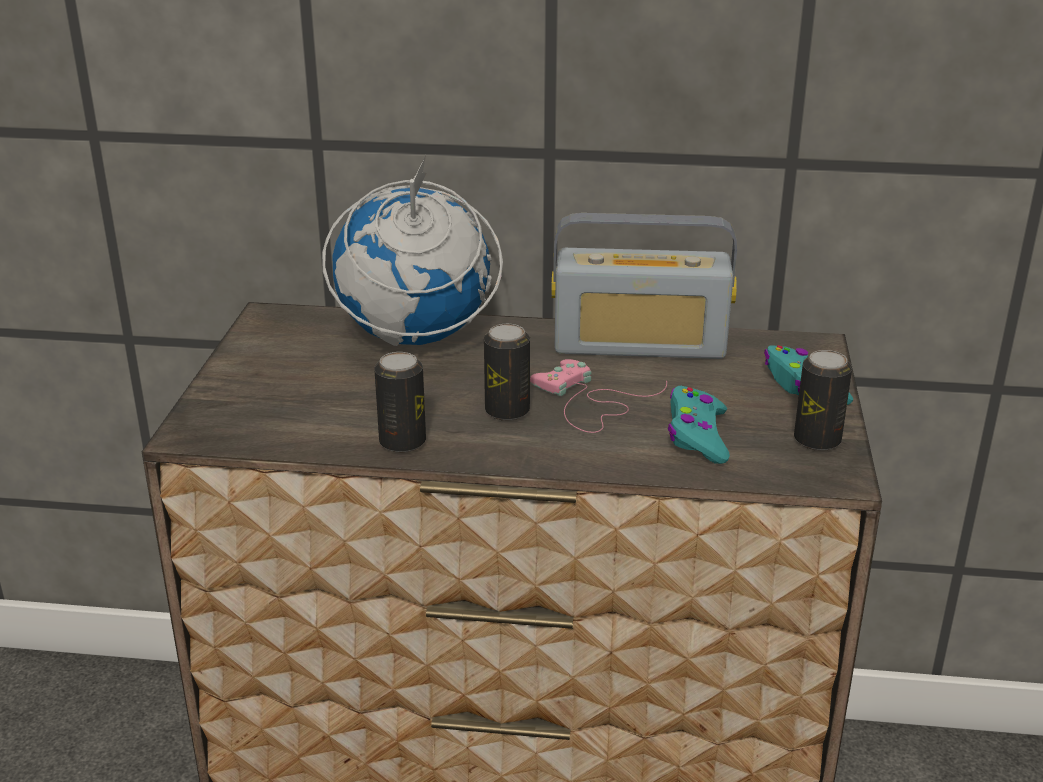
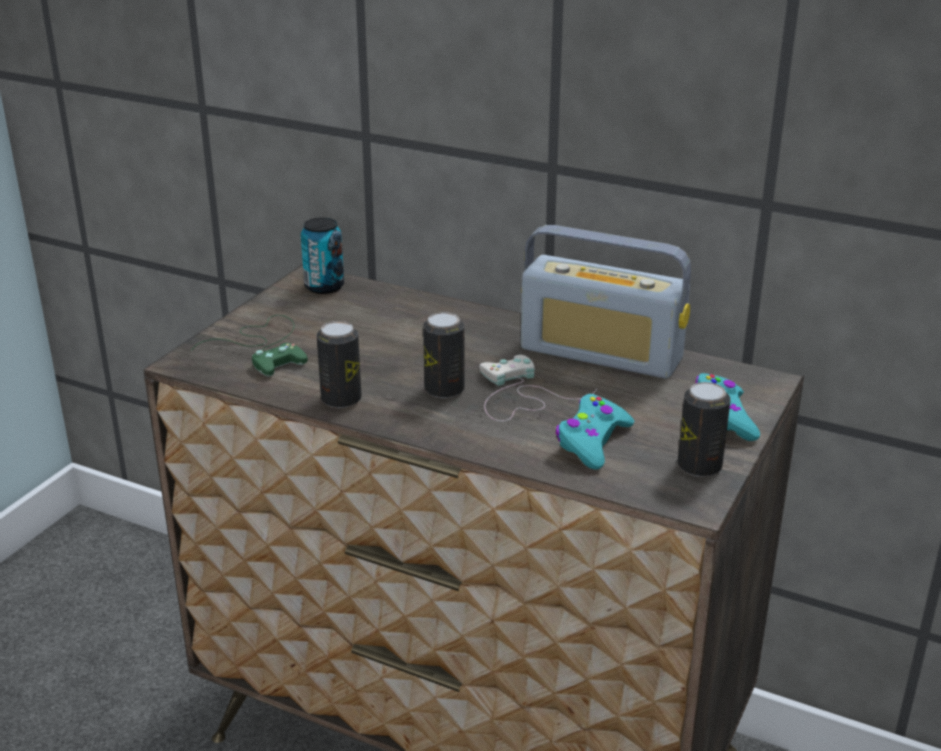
camera: 20 degrees right, 0 degrees up
(272, 400) = (264, 347): none -> green game controller
(293, 322) = (324, 286): none -> can
(413, 339) = (411, 316): globe -> none
(590, 402) = (519, 395): pink game controller -> white game controller

